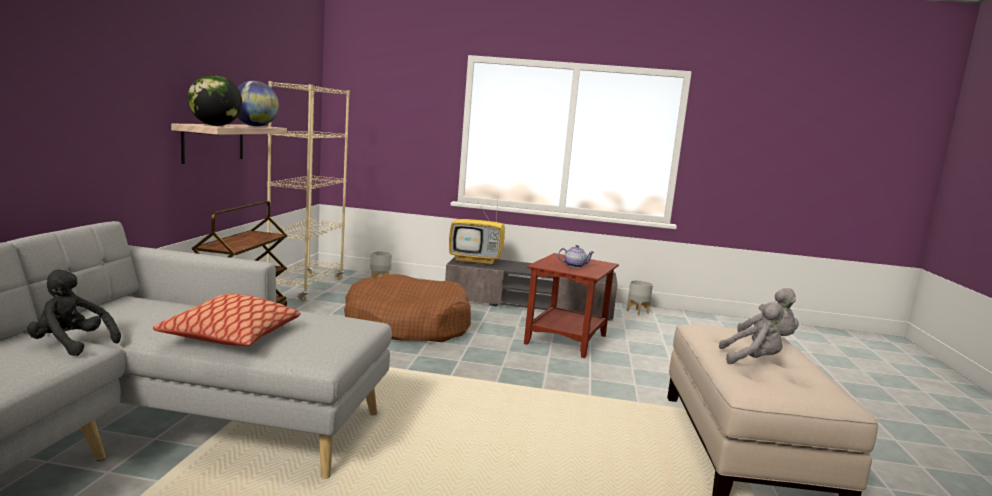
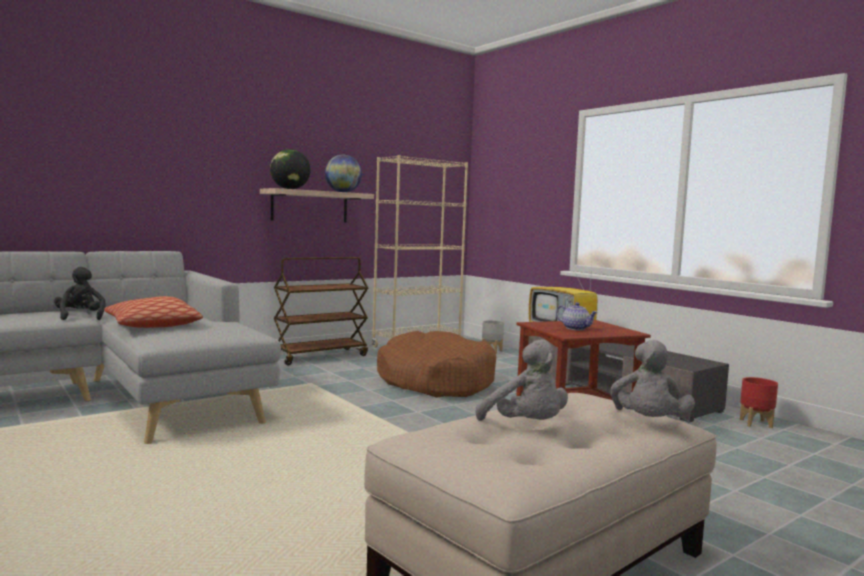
camera: 45 degrees right, 5 degrees down
(637, 312) = (756, 423): grey planter -> red planter

